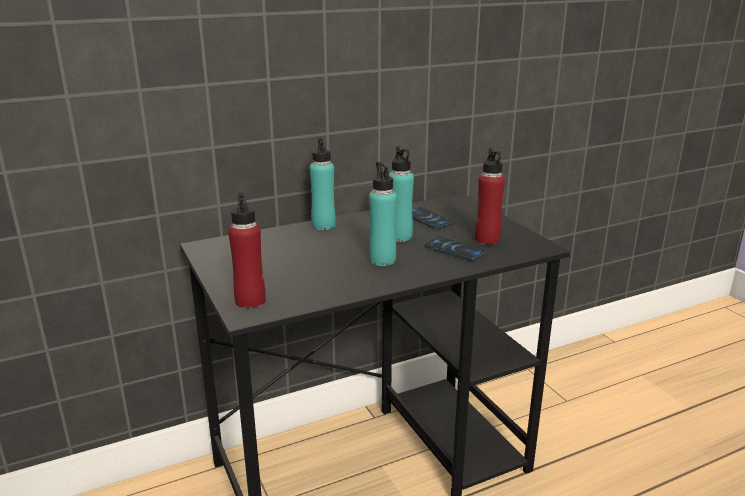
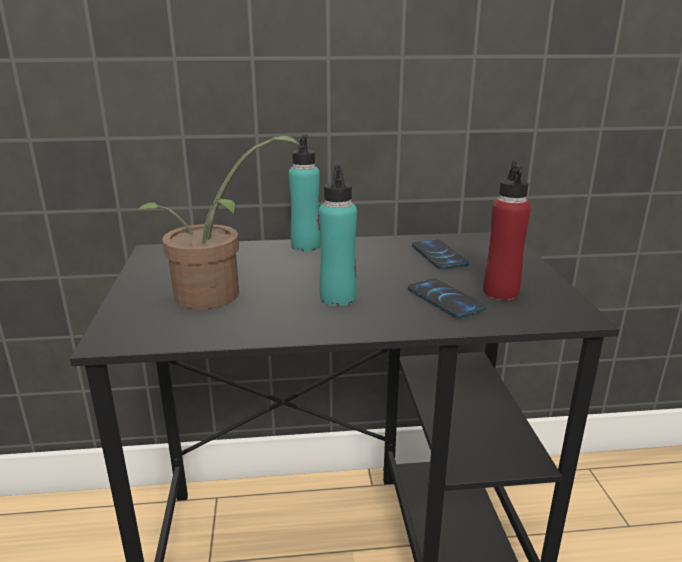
camera: 20 degrees right, 0 degrees up
(250, 301) = (133, 323): red bottle -> none
(292, 273) = (216, 296): none -> potted plant
(400, 237) = (385, 272): turquoise bottle -> none

